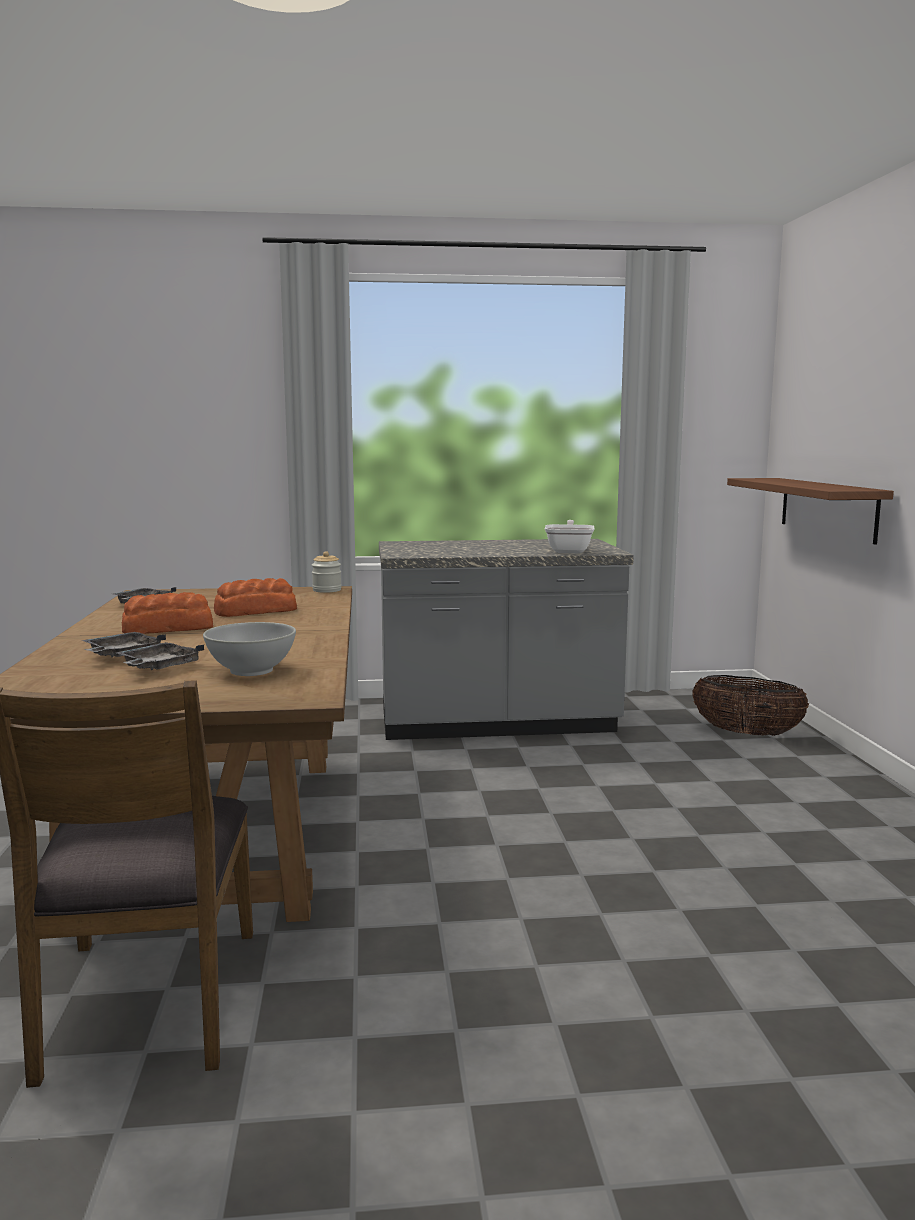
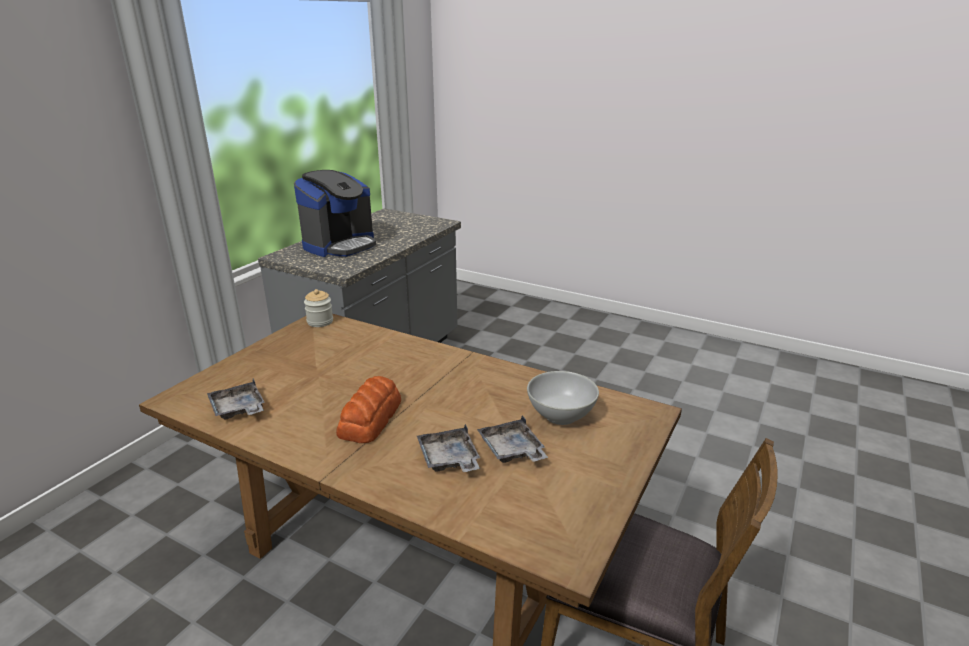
camera: 55 degrees left, 15 degrees up
(254, 611) = (357, 368): bread -> none
(458, 546) = (340, 245): none -> coffee machine
(569, 551) = (420, 228): frying pan -> none
(746, 733) = (498, 308): basket -> none
(827, 508) = (512, 162): shelf -> none

